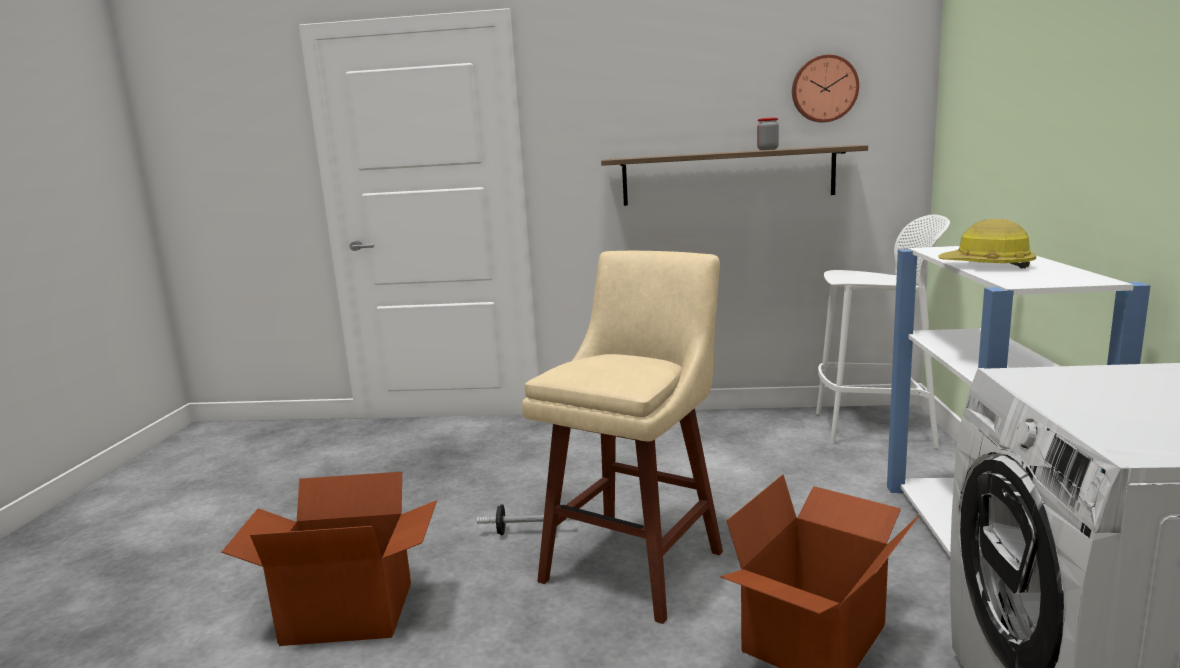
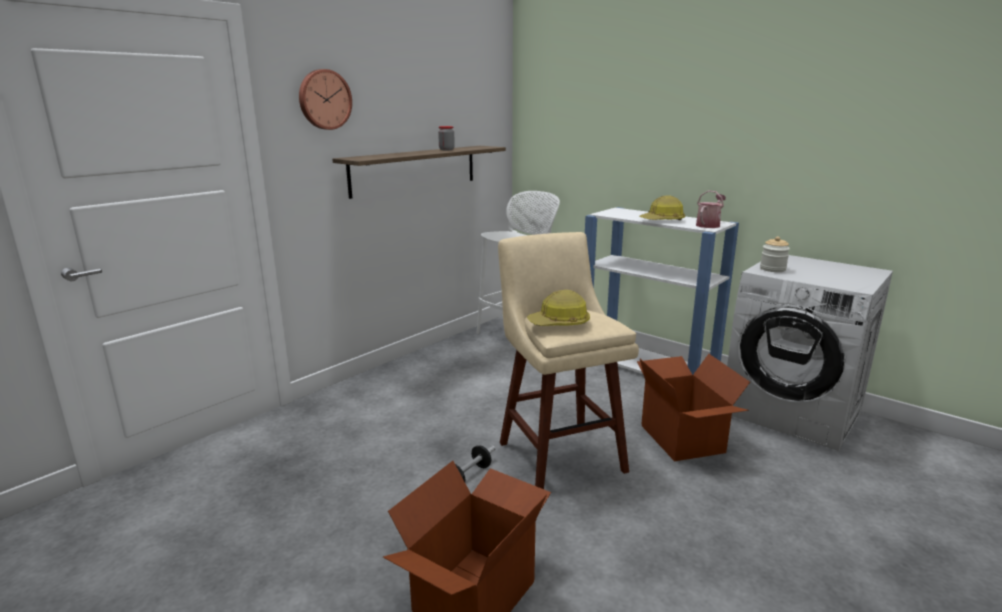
camera: 55 degrees left, 5 degrees up
(584, 364) = (559, 323): none -> hard hat
(824, 89) = (464, 105): wall clock -> wall clock (324, 99)
(1048, 280) = (709, 225): none -> watering can
(1063, 379) = (772, 269): none -> jar

